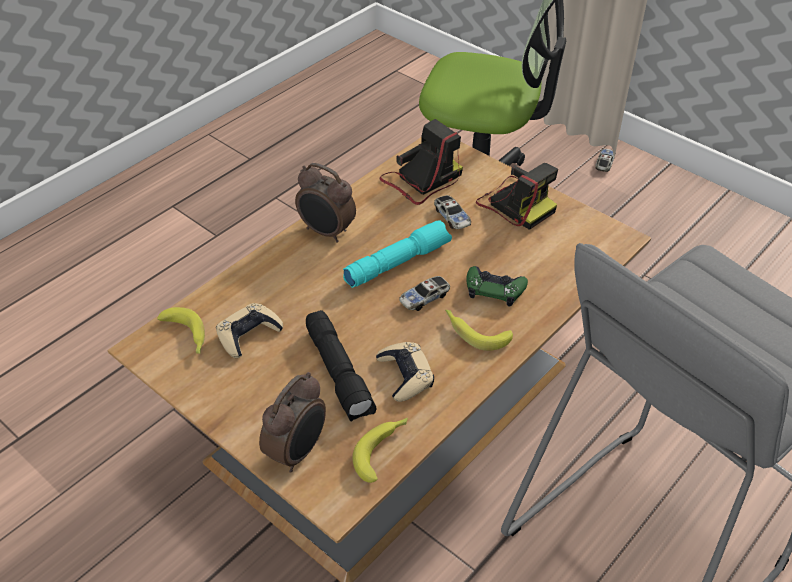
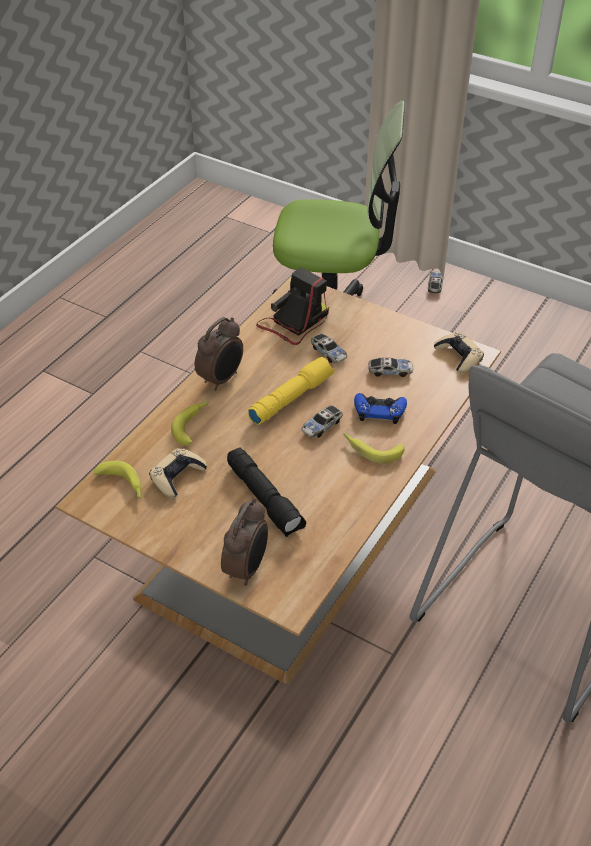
camera: 10 degrees left, 0 degrees up
(326, 232) = (222, 379): alarm clock -> alarm clock turned 75 degrees counterclockwise
(383, 450) = (318, 557): banana -> banana (193, 425)
(397, 262) = (290, 397): turquoise flashlight -> yellow flashlight
(405, 375) = (321, 493): beige game controller -> beige game controller (458, 356)
(494, 289) = (379, 411): green game controller -> blue game controller
(515, 204) = (380, 334): camera -> none
(517, 246) = (390, 371): none -> toy car

